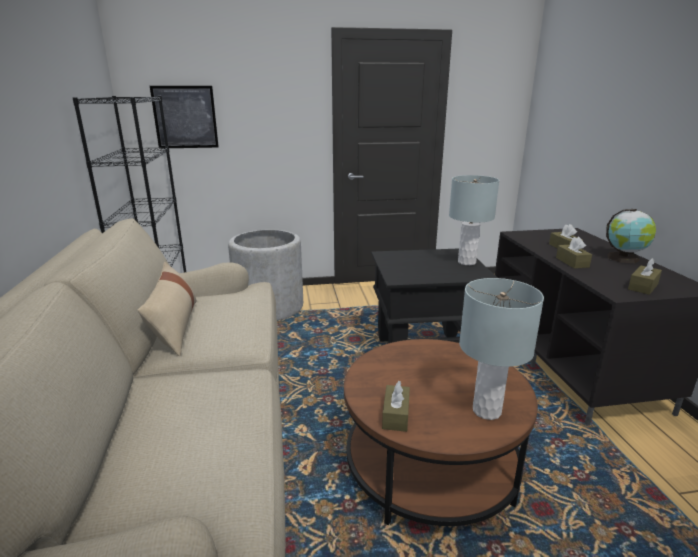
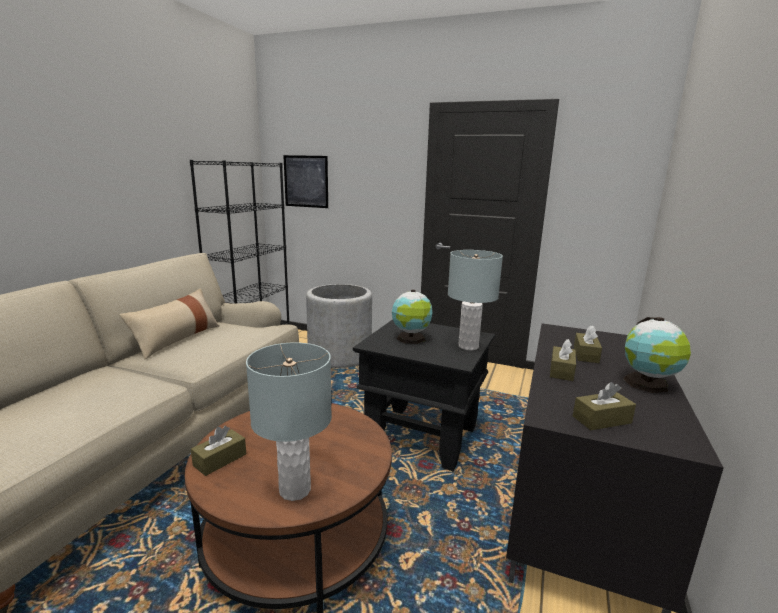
camera: 30 degrees right, 5 degrees down
(418, 266) = (411, 339): none -> globe

